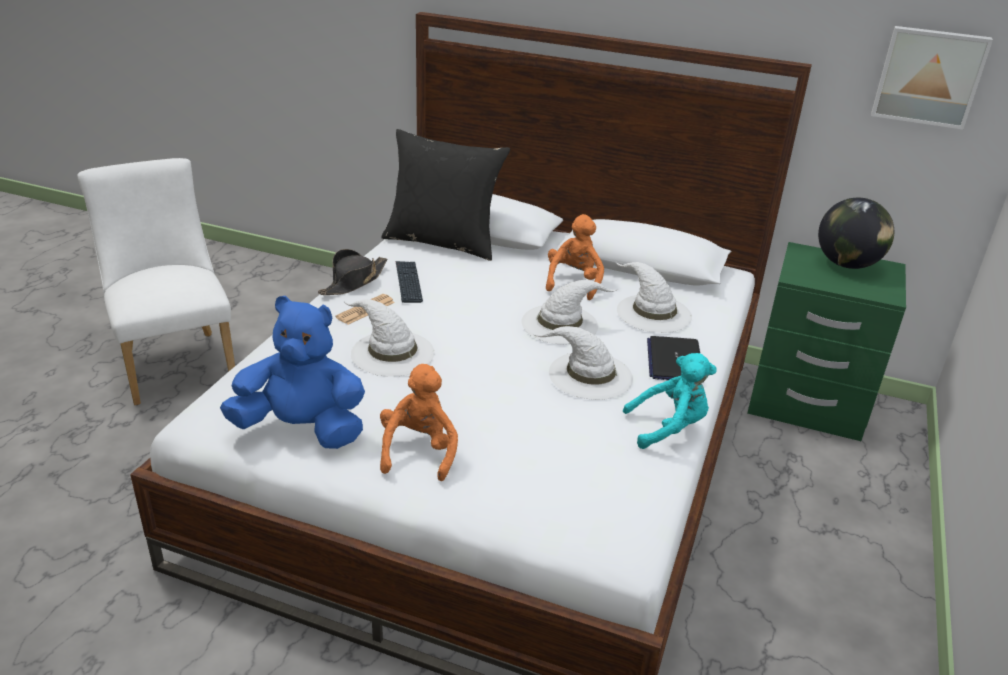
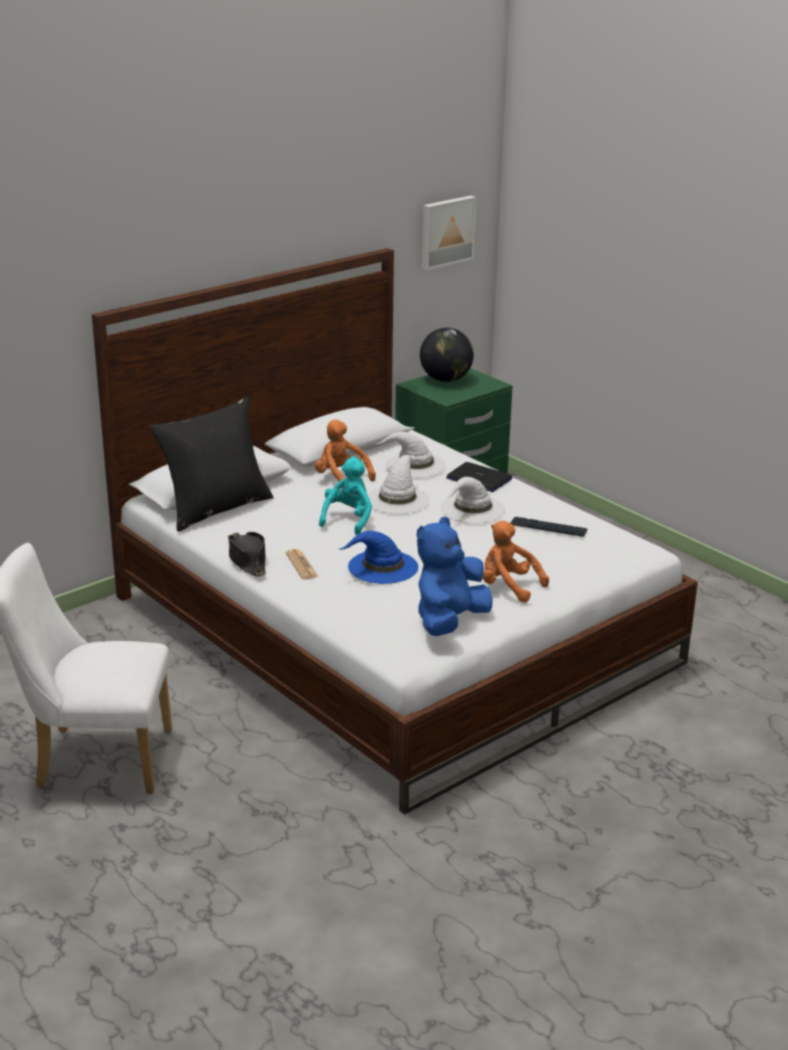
camera: 60 degrees left, 5 degrees down
(391, 353) = (382, 567): white hat -> blue hat
(408, 282) = (274, 538): keyboard -> keyboard (548, 528)
(669, 428) = (549, 504): turquoise plush toy -> turquoise plush toy (348, 519)

